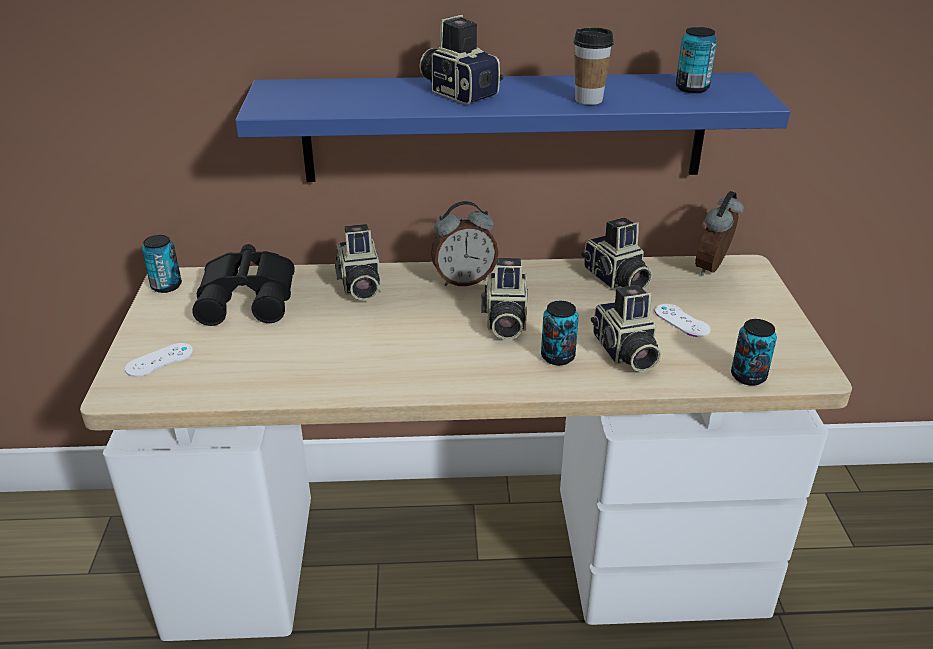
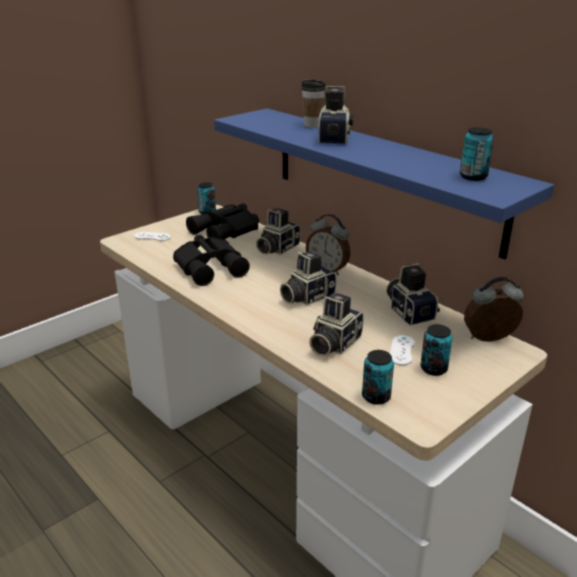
camera: 50 degrees right, 5 degrees down
(332, 352) = (211, 267): none -> black binoculars
(557, 357) = (296, 324): can -> can (433, 369)
(588, 100) = (389, 161): cup -> cup (312, 125)
(615, 279) = (409, 311): camera -> camera turned 135 degrees clockwise

